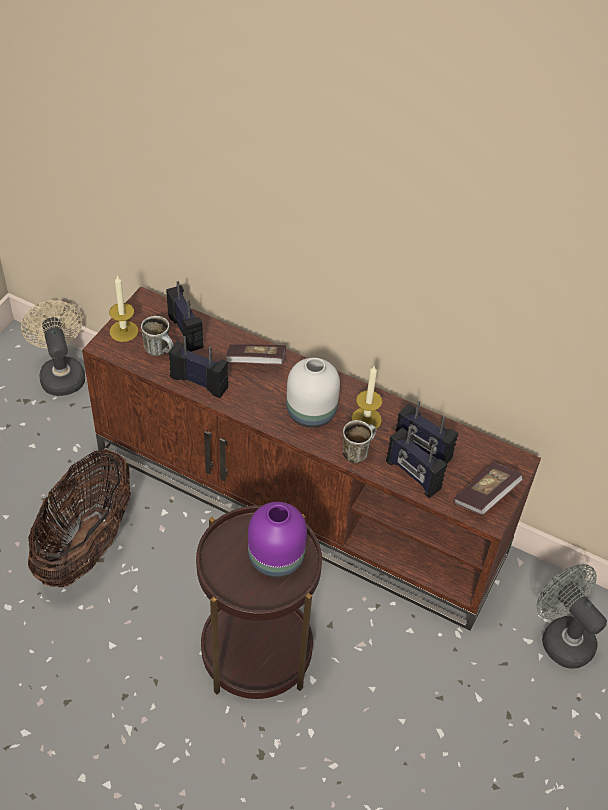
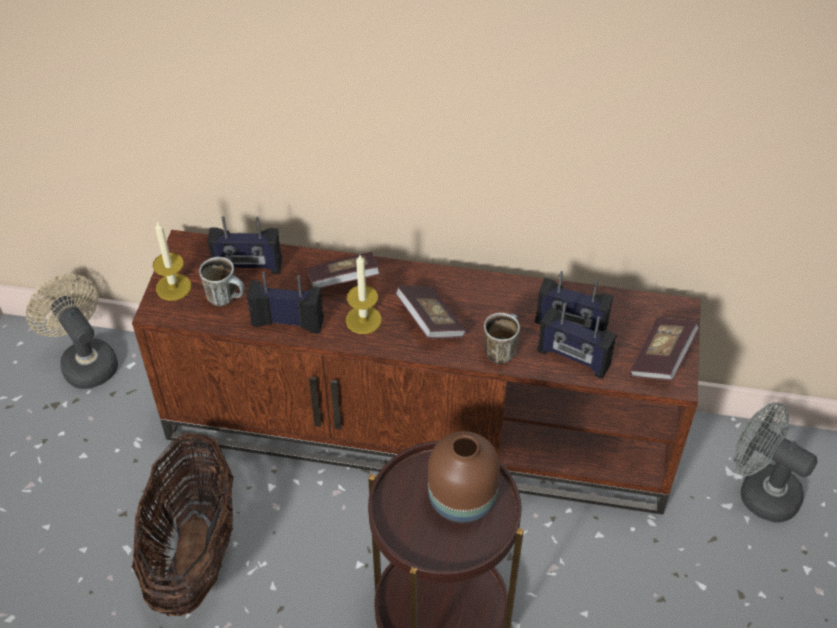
camera: 15 degrees left, 0 degrees up
(186, 331) = (247, 267): radio -> radio turned 135 degrees clockwise
(276, 560) = (463, 501): purple vase -> brown vase
(310, 414) = (430, 322): white vase -> book
(366, 419) = (495, 310): candle -> candle (363, 320)

